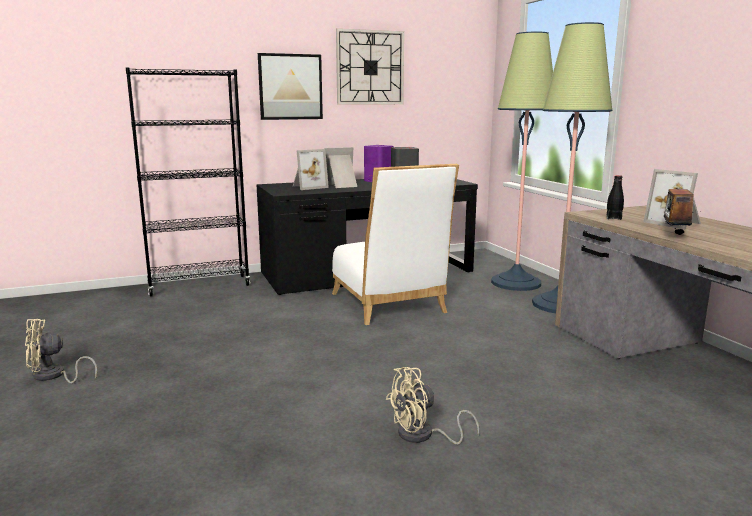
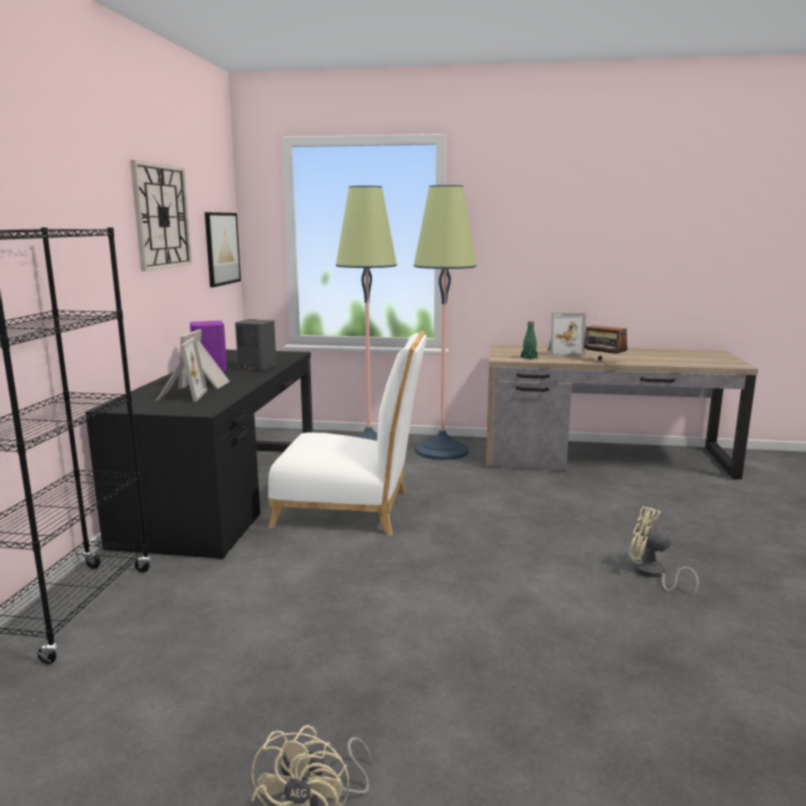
camera: 60 degrees left, 0 degrees up
(290, 87) = (98, 249): picture -> picture (222, 248)
(423, 436) = (652, 574): beige fan -> beige fan turned 120 degrees clockwise
(613, 218) = (529, 358): black bottle -> green bottle

